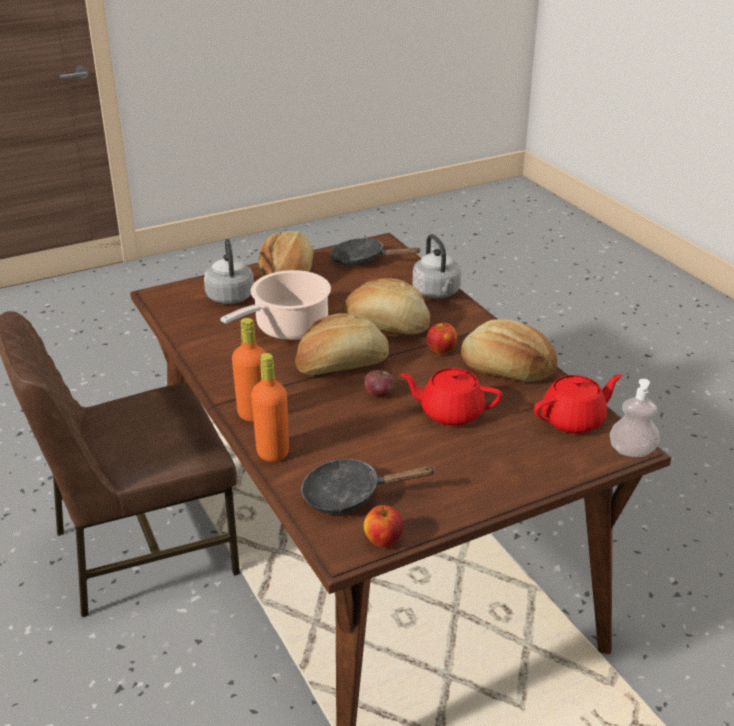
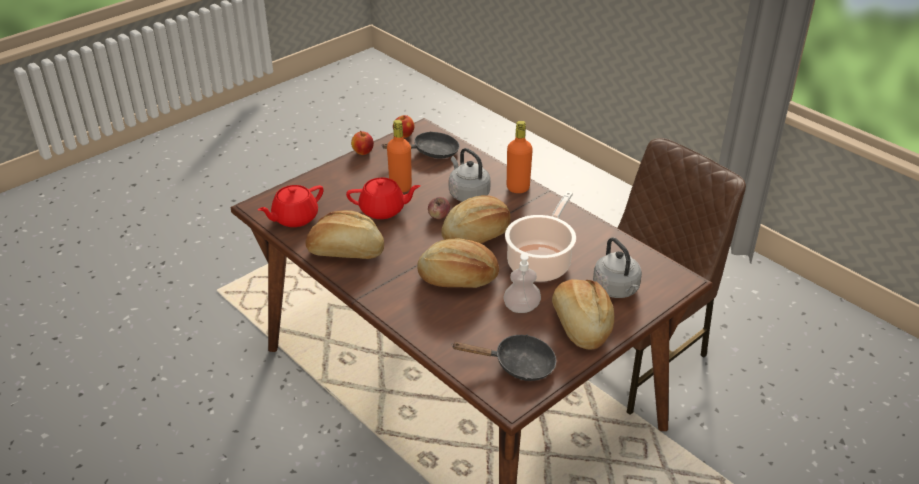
camera: 165 degrees right, 5 degrees up
(272, 453) = (489, 167): orange bottle -> orange bottle (400, 187)
(437, 293) = (423, 328): grey kettle -> grey kettle (467, 194)
(441, 350) = (403, 261): apple -> apple (363, 152)
(631, 451) = (256, 203): soap dispenser -> soap dispenser (521, 308)

